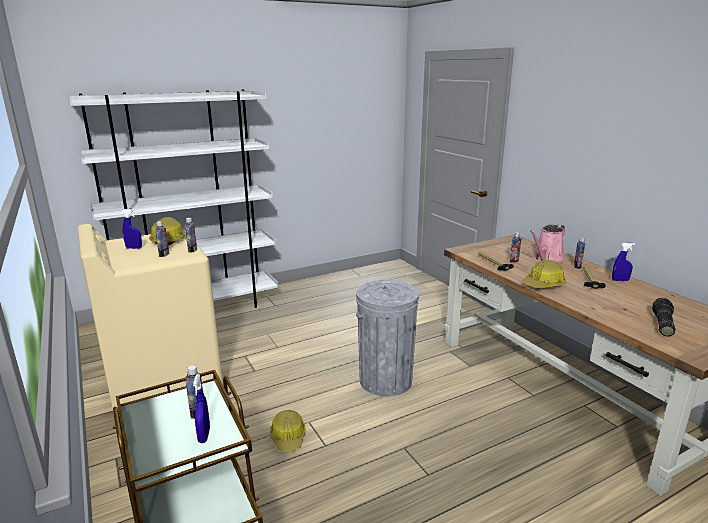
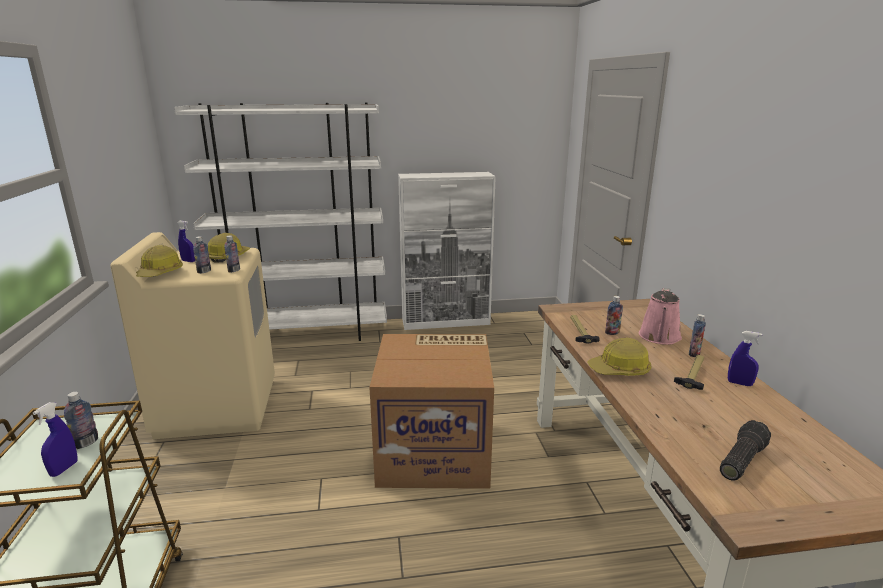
camera: 20 degrees right, 0 degrees up
(288, 437) = (289, 490): hard hat -> hard hat (160, 273)
(320, 280) = (446, 321): none -> white cabinet
(385, 380) = (435, 450): grey trash can -> cardboard box
(546, 259) = (659, 337): pink watering can -> pink watering can turned 45 degrees counterclockwise

